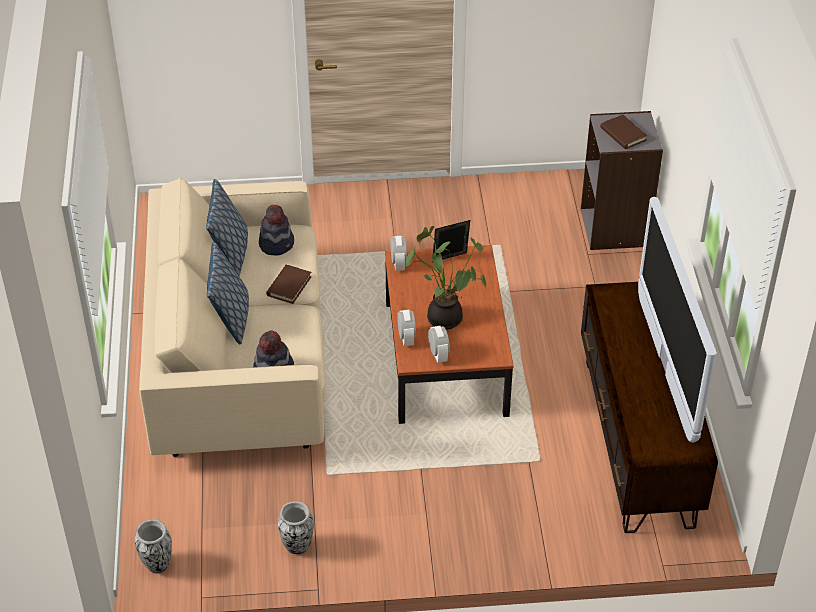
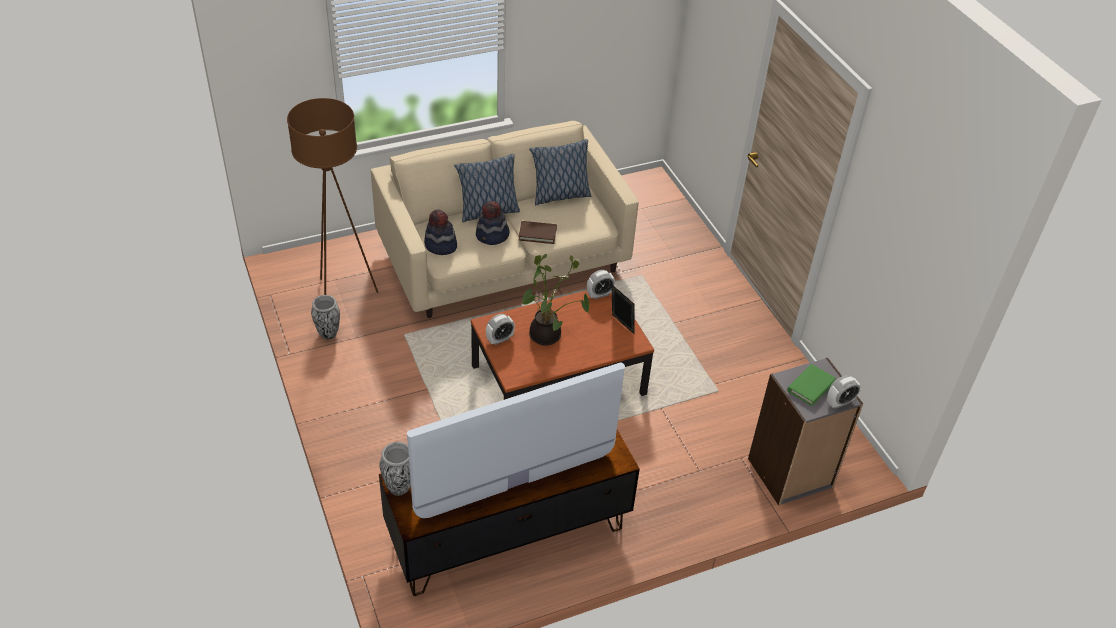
camera: 70 degrees right, 0 degrees up
(157, 565) = (294, 266): vase -> vase (399, 487)
(237, 523) = (342, 296): none -> brown floor lamp
(277, 243) = (583, 217): hat -> hat (492, 236)
(406, 338) = (511, 316): alarm clock -> alarm clock (840, 402)
(623, 134) = (810, 386): brown book -> green book

